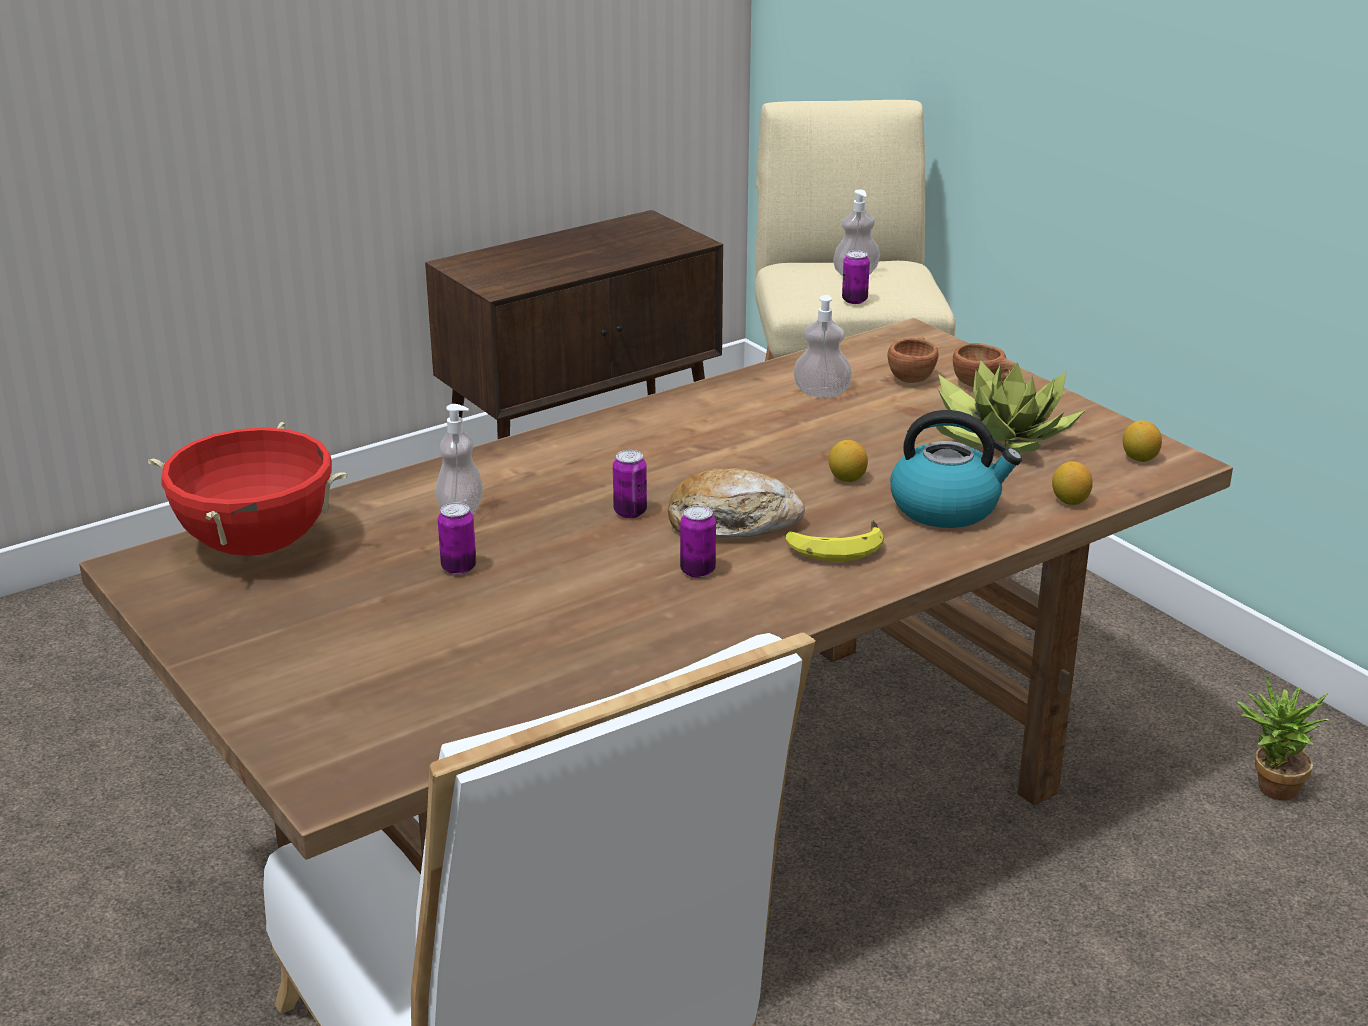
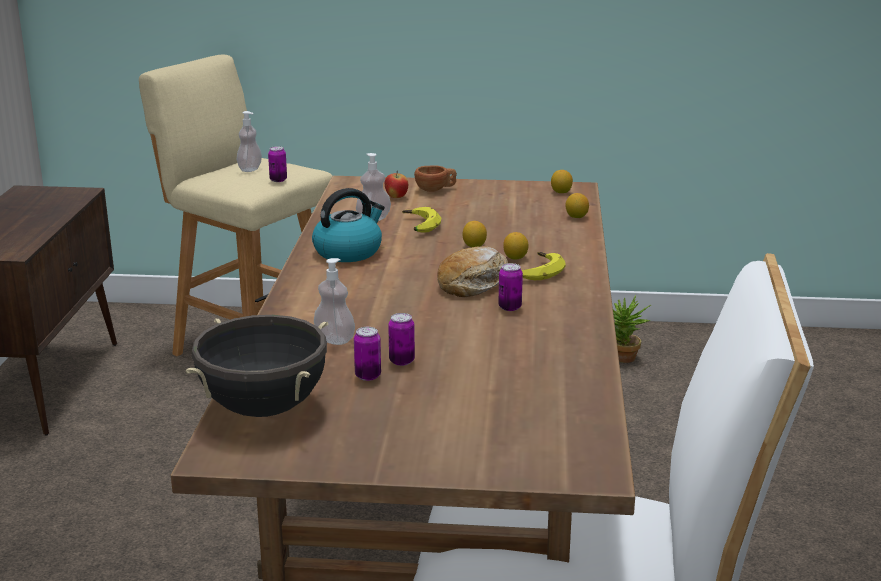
camera: 50 degrees left, 5 degrees down
(257, 545) = (263, 408): red cooking pot -> black cooking pot
(630, 512) = (418, 300): can -> can (368, 376)
(847, 424) = (418, 226): none -> banana
(855, 516) = (515, 258): none -> lemon
(913, 376) = (396, 197): brown cup -> apple
(946, 507) = (540, 239): kettle -> kettle (348, 251)
(997, 436) = (490, 206): potted plant -> none

